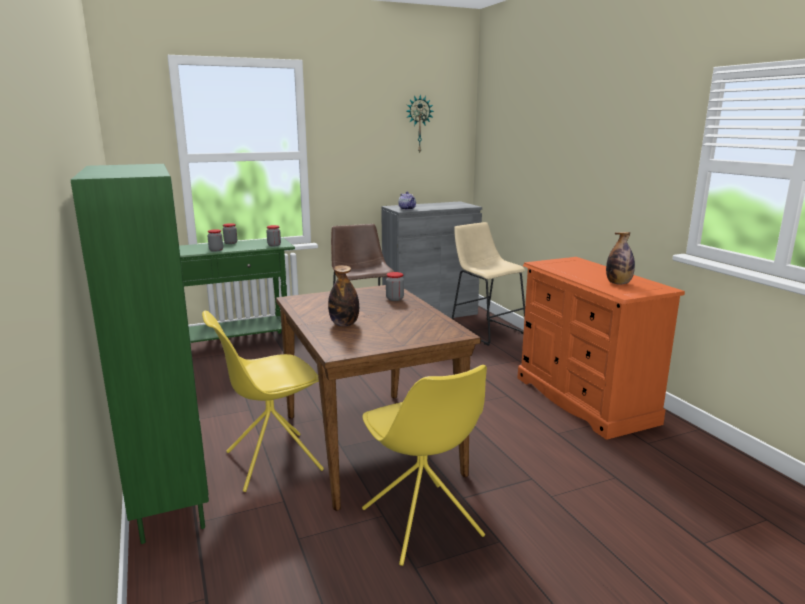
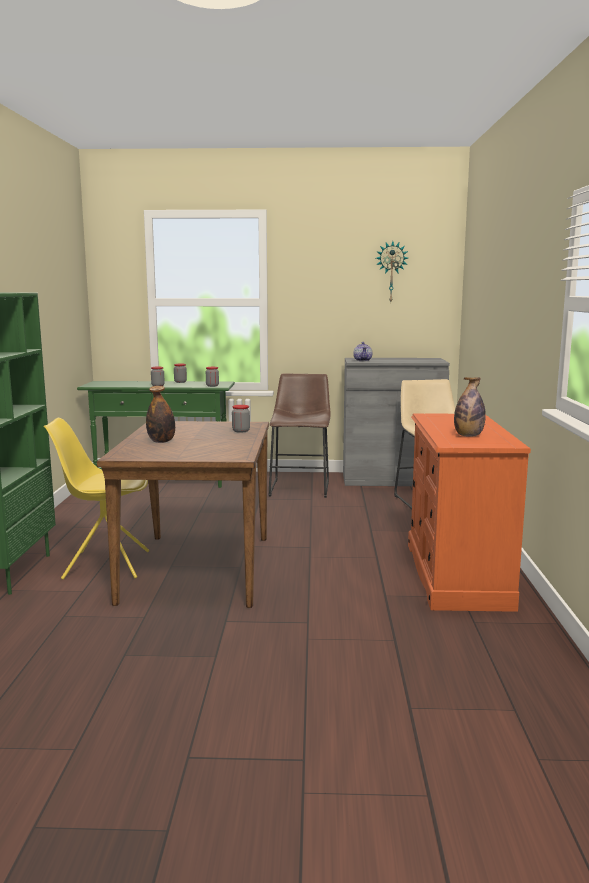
camera: 25 degrees right, 5 degrees down
(422, 524) = (167, 630): yellow chair -> none

